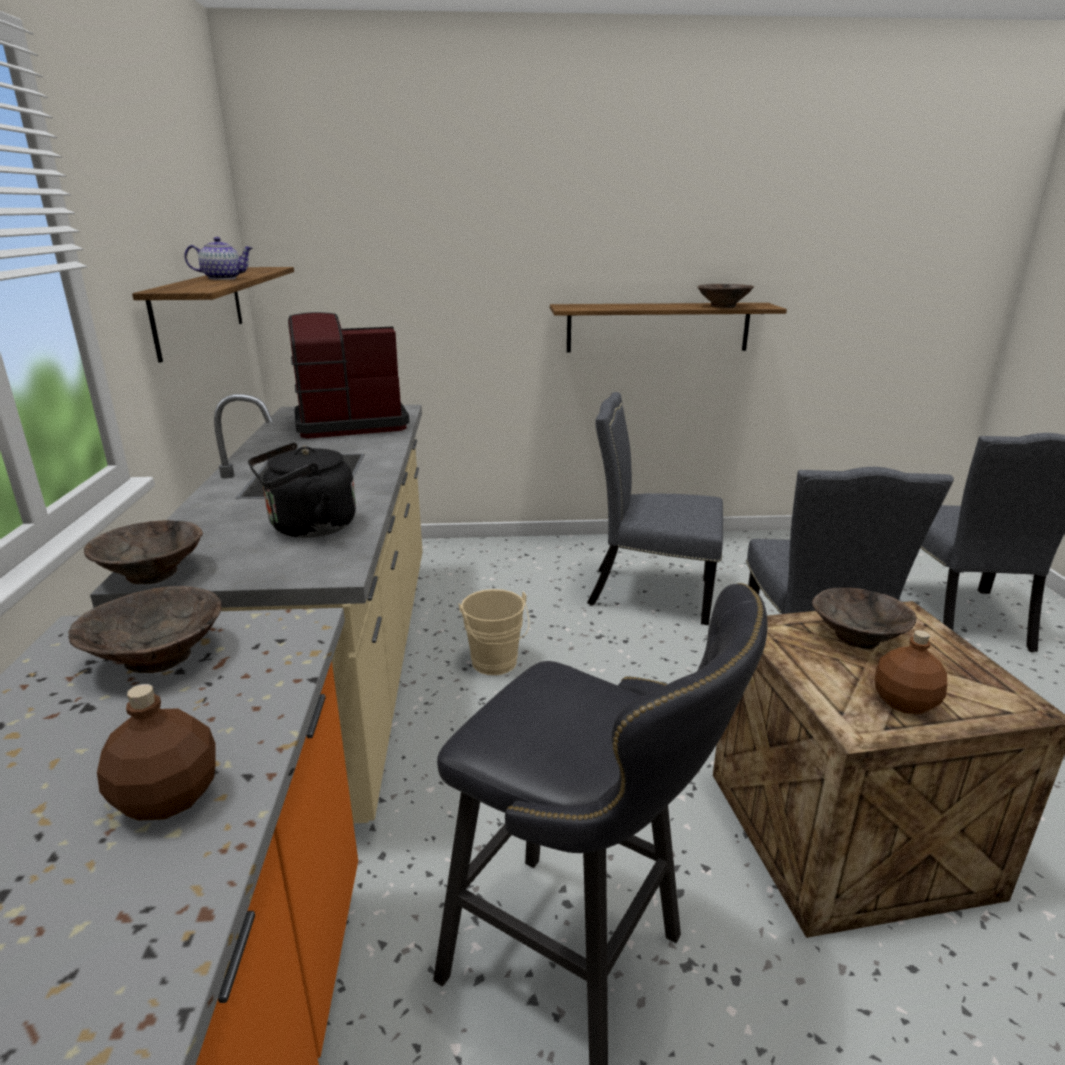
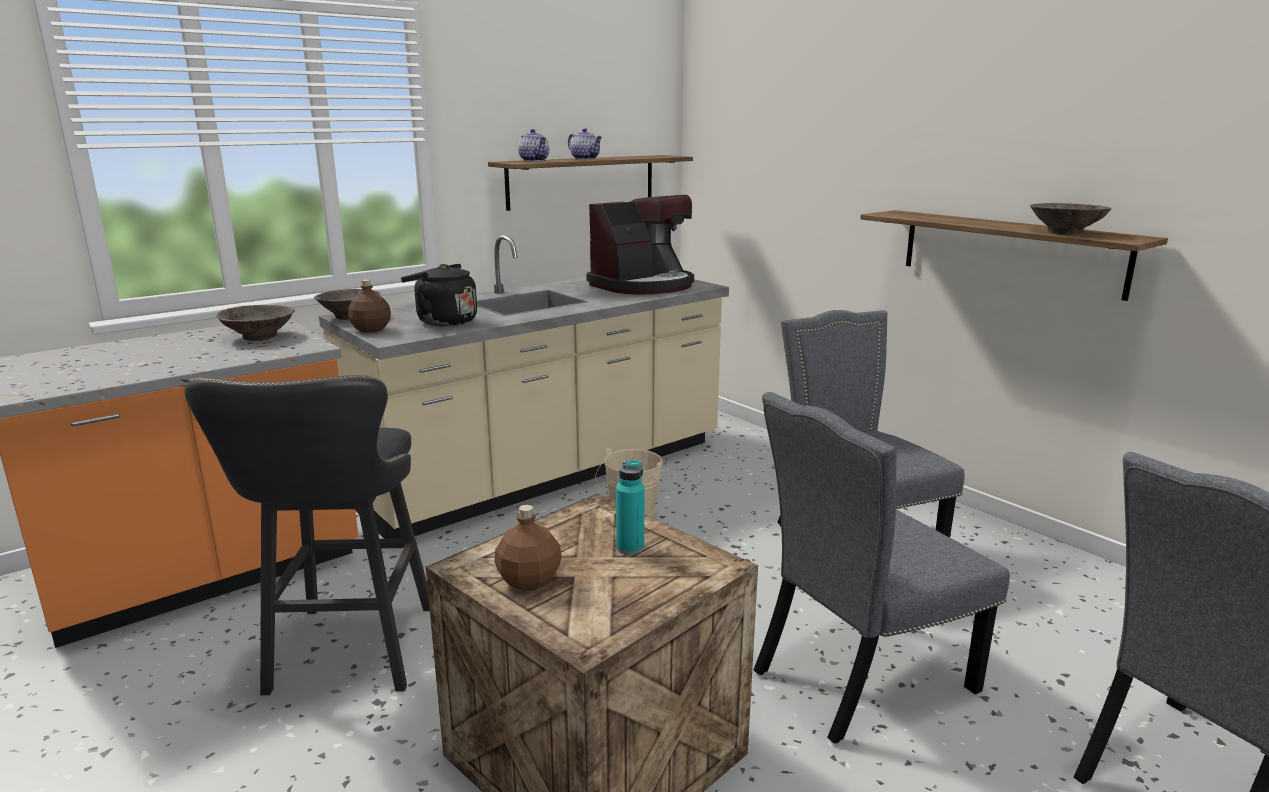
camera: 55 degrees right, 5 degrees down
(166, 798) = (149, 366): brown bottle -> brown bottle (370, 329)
(192, 286) = (535, 161): none -> teapot
(349, 423) = (643, 285): coffee machine -> coffee machine turned 105 degrees clockwise
(859, 638) = (630, 547): brown bowl -> turquoise bottle

